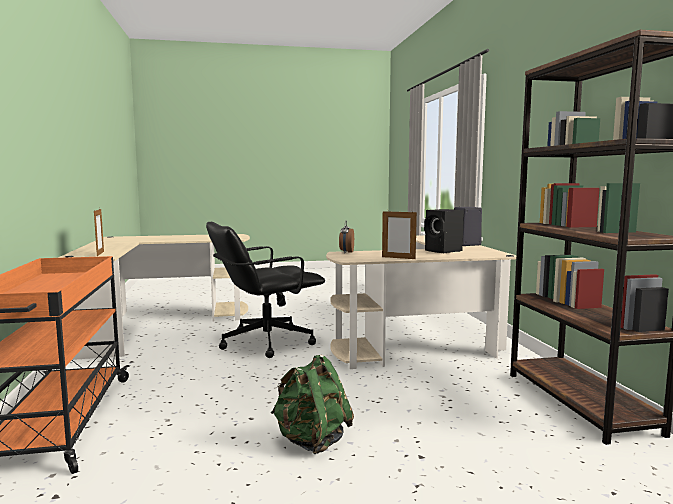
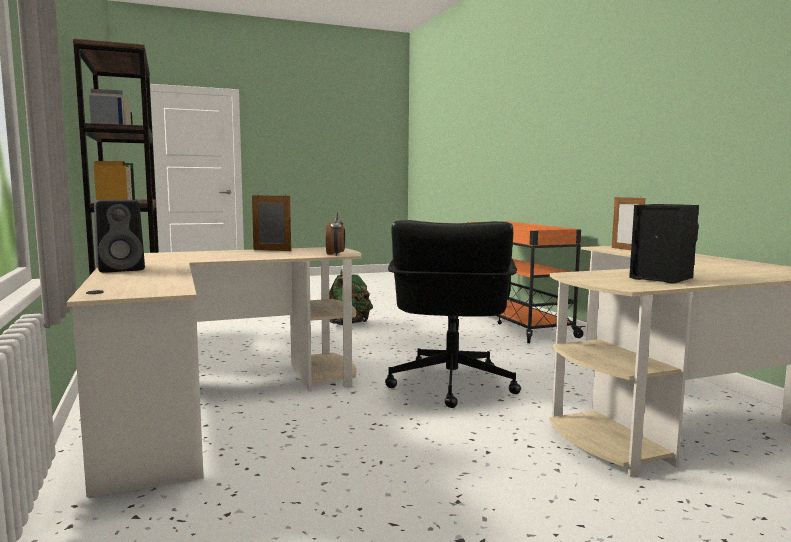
camera: 170 degrees right, 0 degrees up
(265, 342) = (450, 385): black office chair -> black office chair turned 135 degrees clockwise
(444, 251) = (195, 258): black speaker -> black speaker (659, 278)

